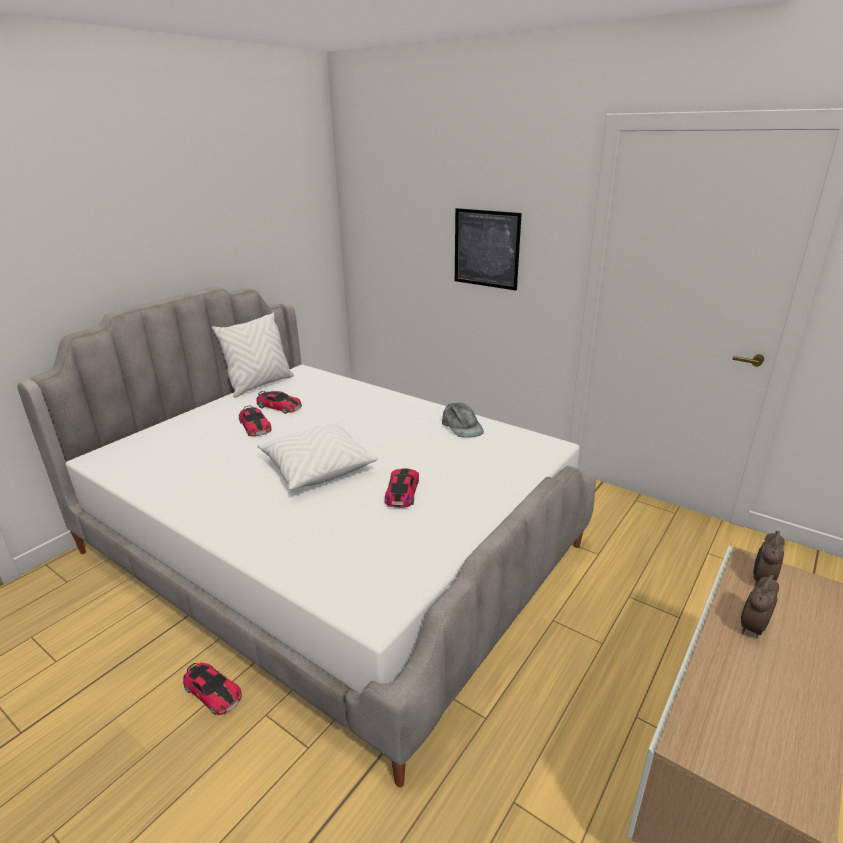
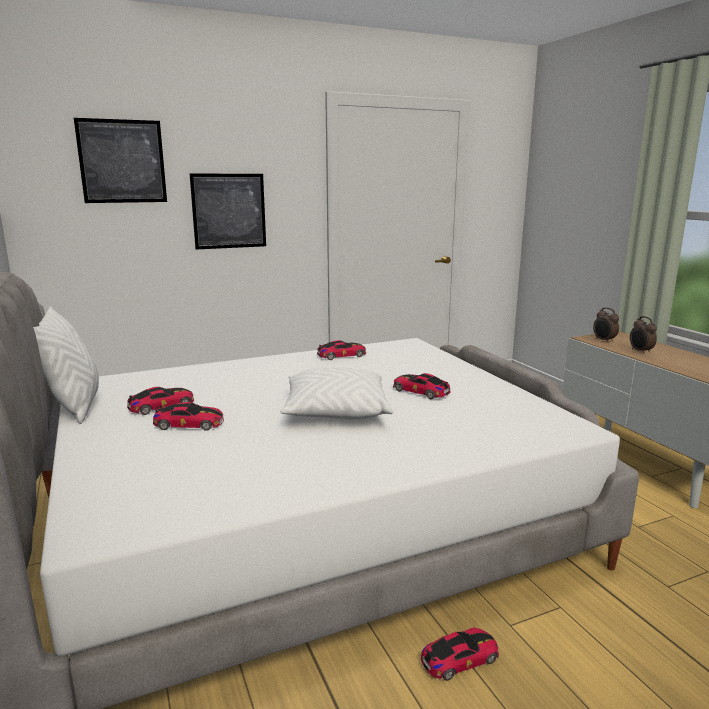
camera: 60 degrees left, 10 degrees down
(408, 194) = (122, 161): none -> picture
(461, 427) = (341, 355): grey cap -> toy car

